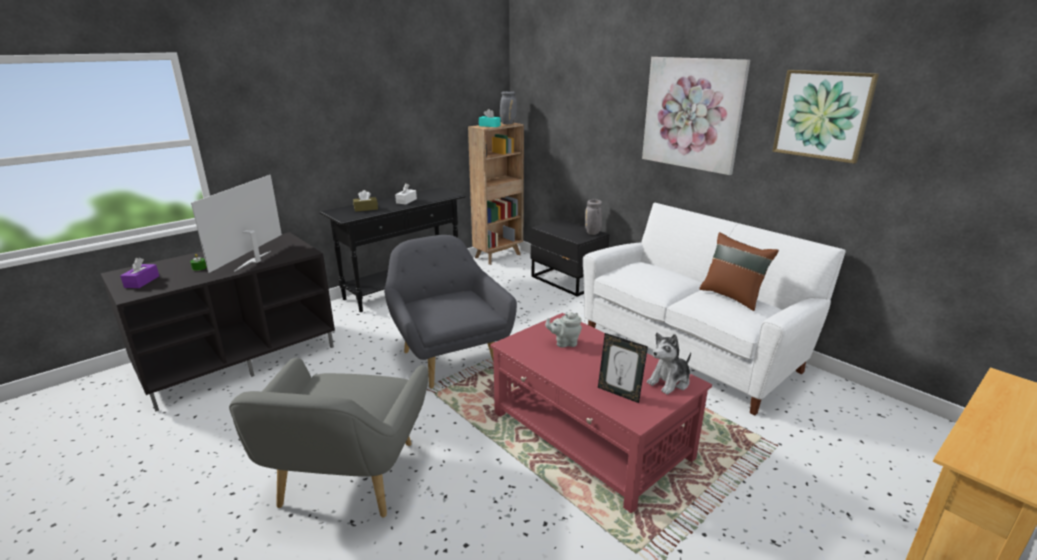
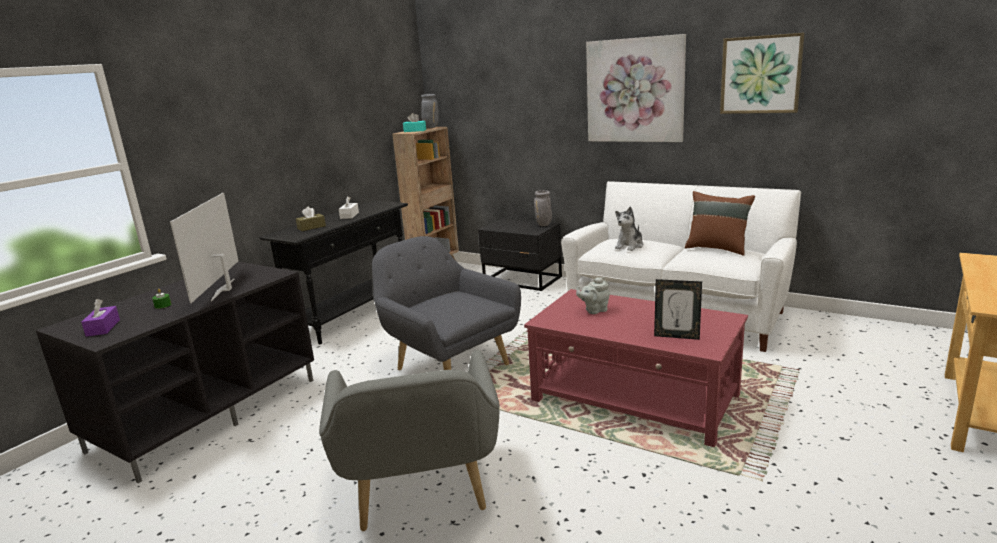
camera: 15 degrees left, 5 degrees down
(669, 382) = (712, 320): plush toy -> plush toy (629, 246)

